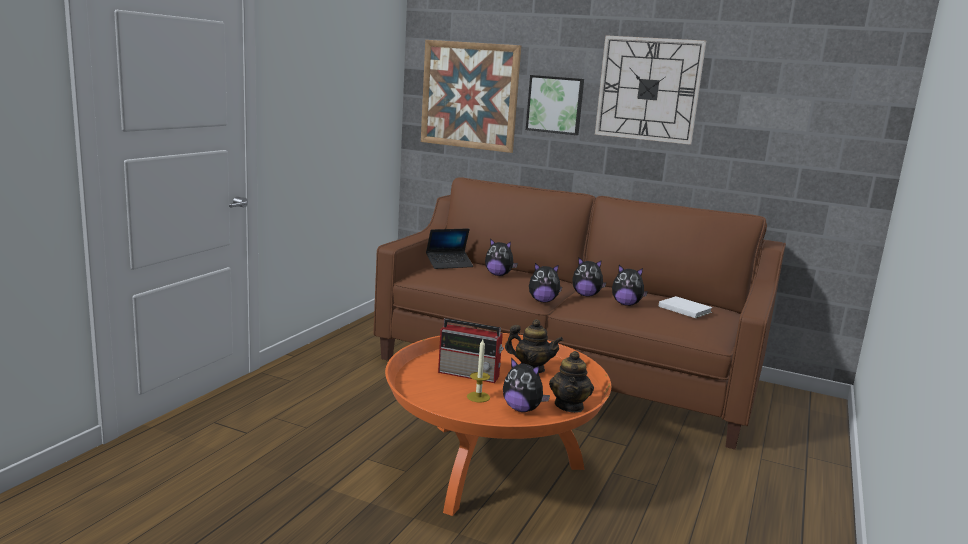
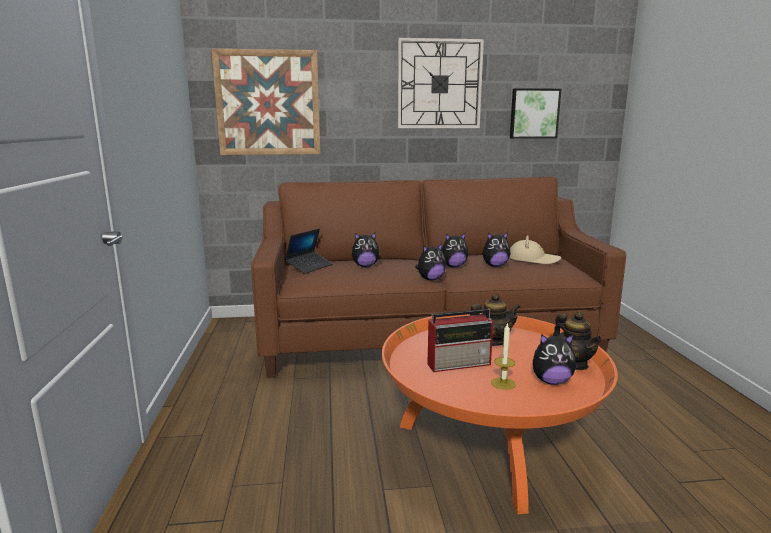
camera: 30 degrees left, 0 degrees up
(555, 104) = (357, 105): picture -> picture (534, 113)
(684, 309) = (532, 259): white book -> beige hat

